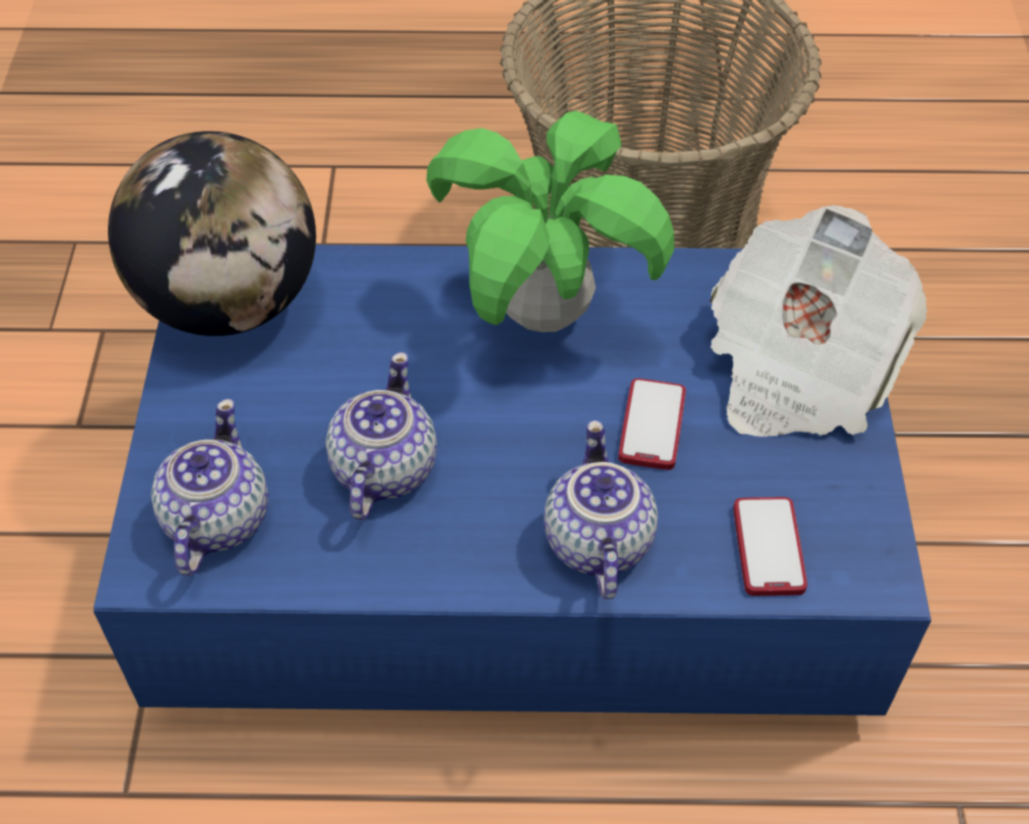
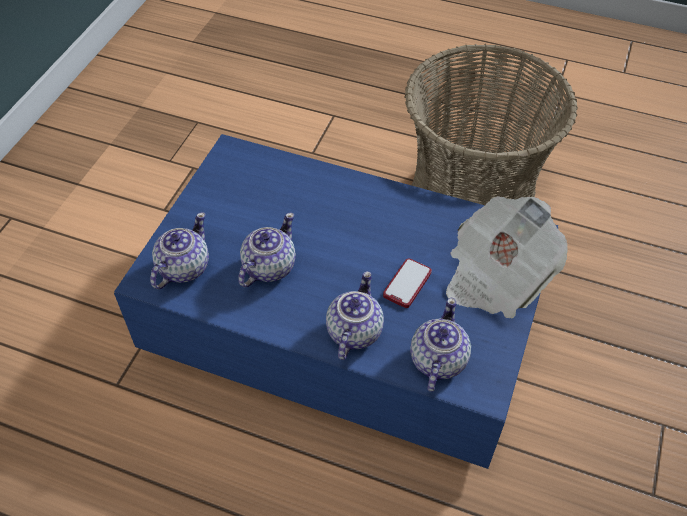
camera: 20 degrees right, 0 degrees up
(230, 303) = (233, 169): globe -> none
(543, 314) = (379, 214): potted plant -> none
(768, 548) = (437, 361): phone -> teapot

